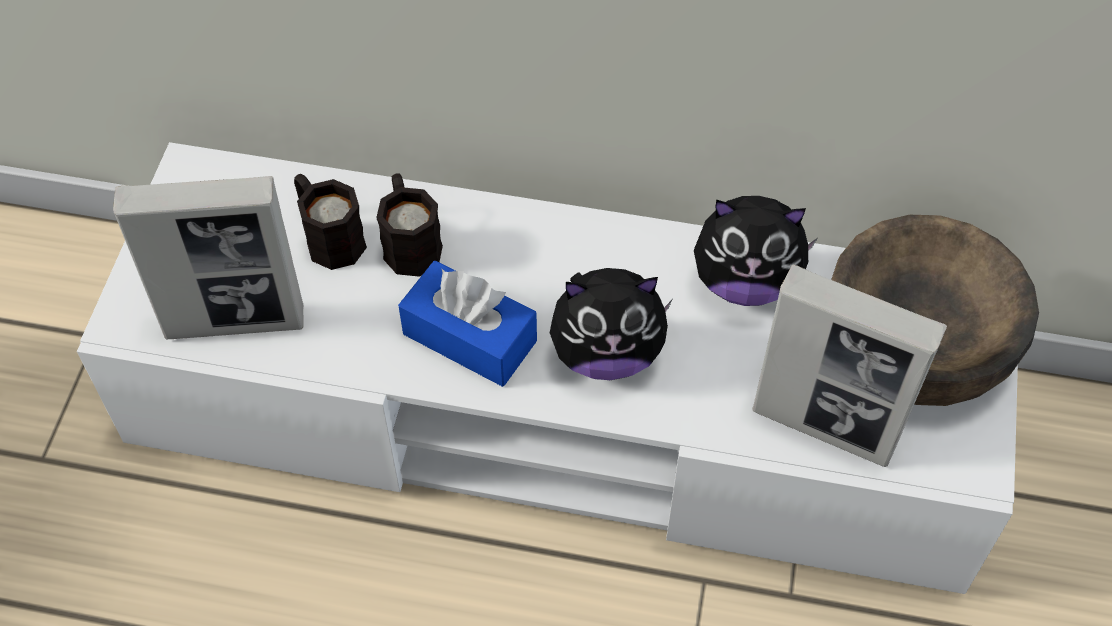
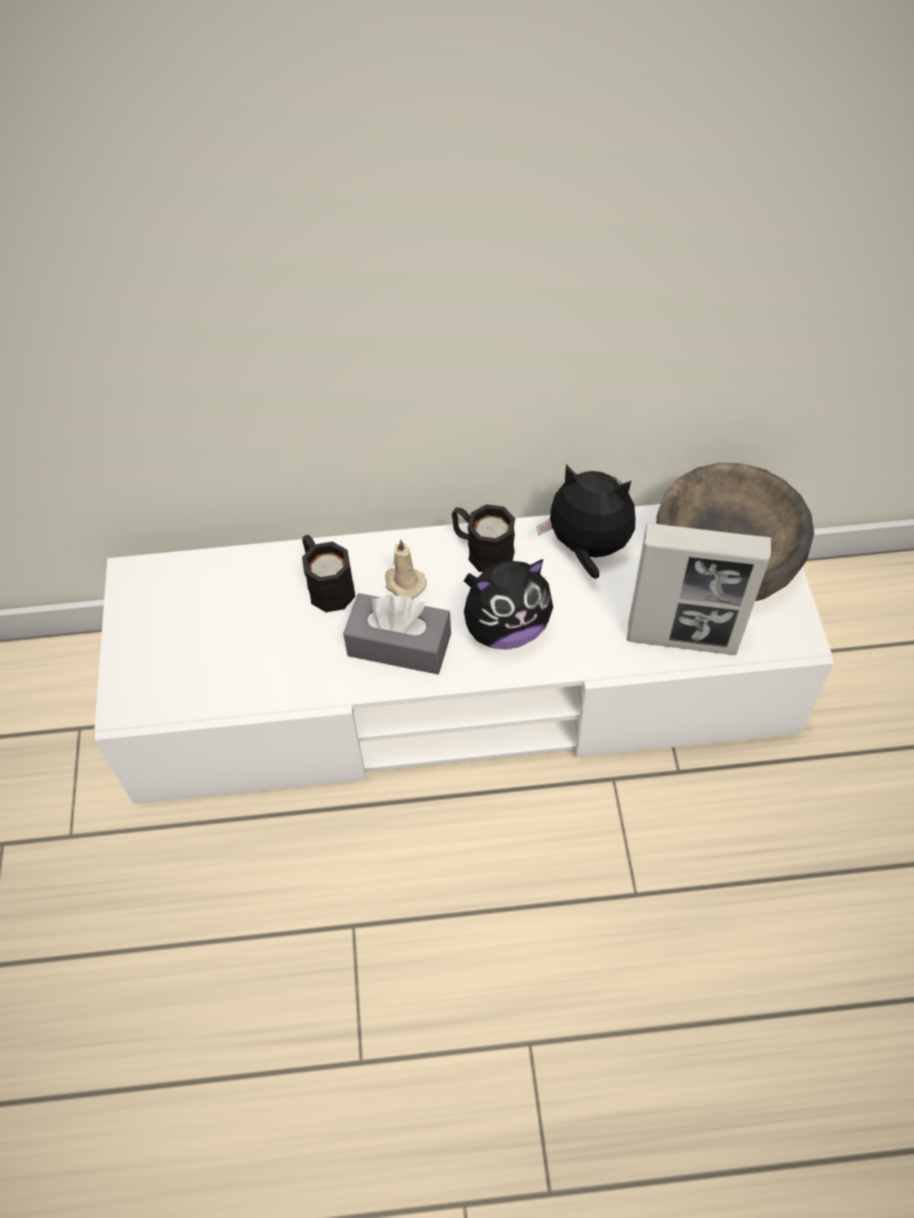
camera: 15 degrees left, 0 degrees up
(235, 322) = (214, 682): picture frame -> none
(328, 236) = (262, 597): black mug -> black mug (482, 550)
(469, 337) = (399, 644): blue tissue box -> grey tissue box
(502, 264) = (403, 583): none -> beige candle
(745, 281) = (587, 548): plush toy -> plush toy turned 150 degrees counterclockwise

